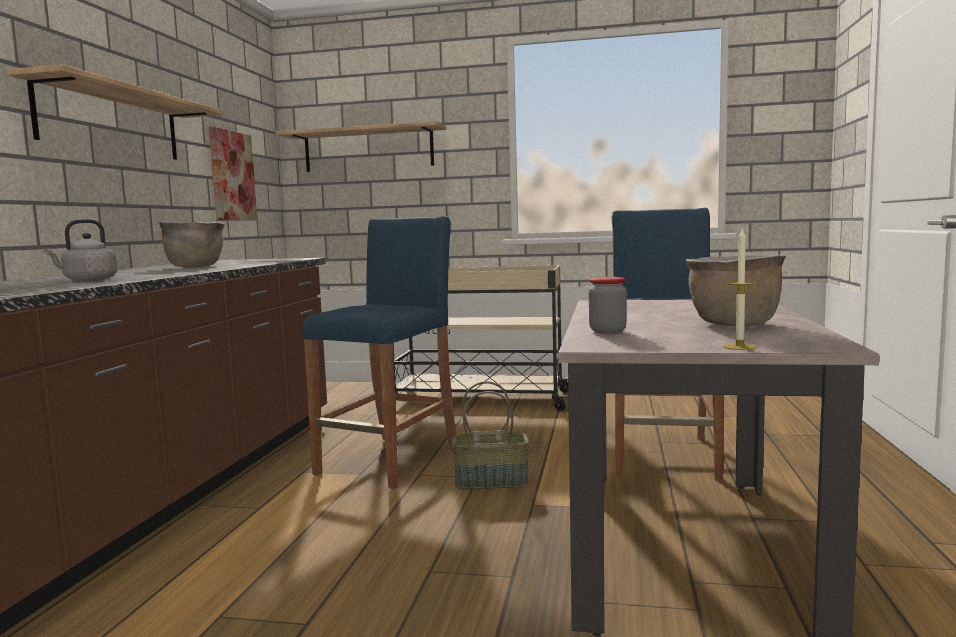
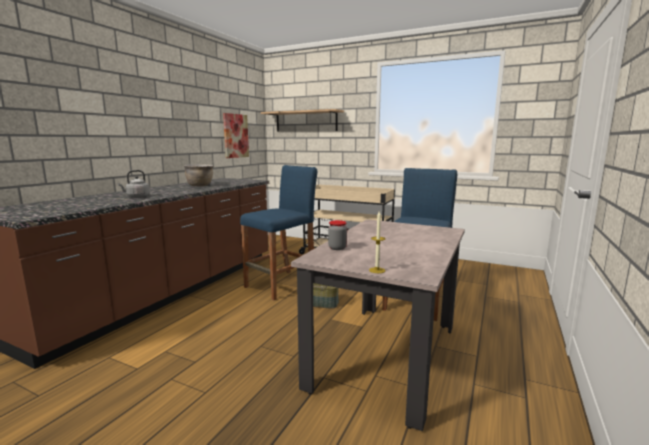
camera: 15 degrees right, 5 degrees up
(111, 123) = (169, 116): shelf -> none
(733, 324) = (405, 250): brown cooking pot -> none

